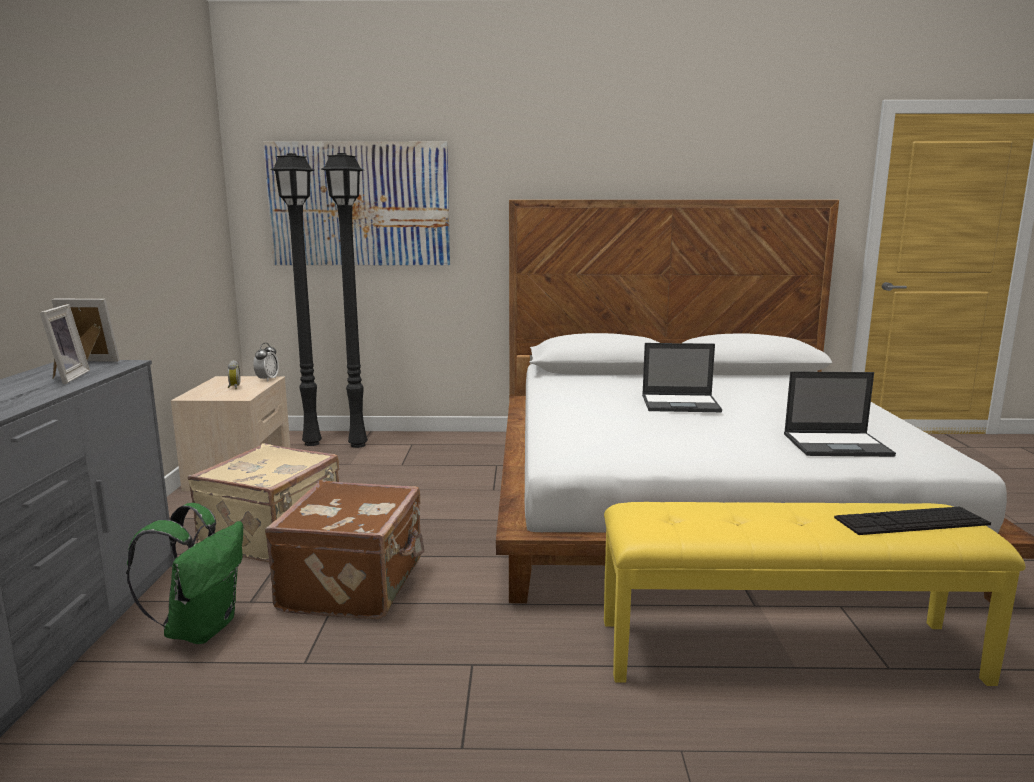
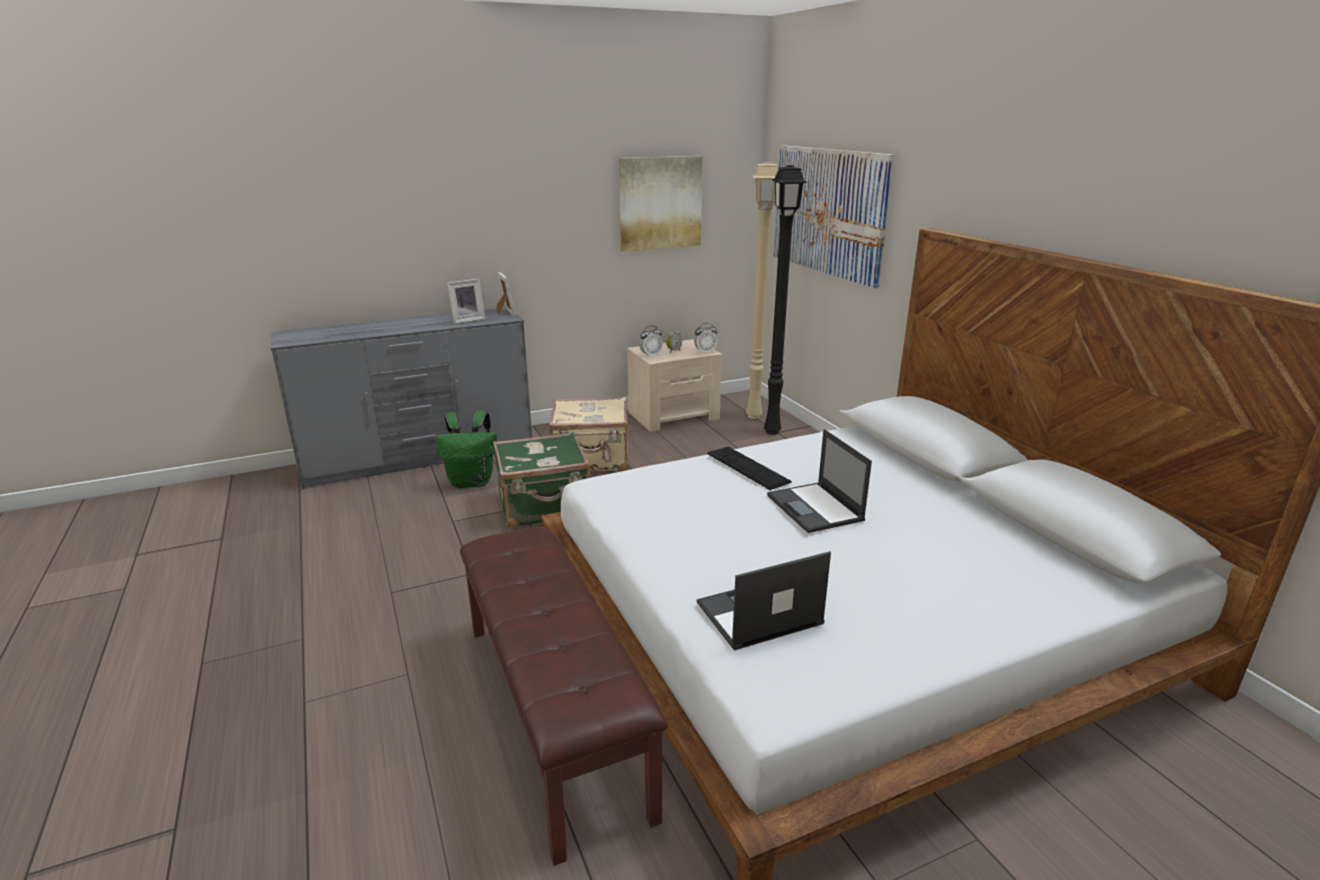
camera: 65 degrees right, 10 degrees up
(167, 203) = (660, 203): none -> picture
(225, 396) = (650, 355): none -> alarm clock
(312, 443) = (754, 416): black floor lamp -> beige floor lamp
(355, 585) = (544, 506): brown suitcase -> green suitcase
(786, 649) = (555, 713): yellow bench -> brown bench
(838, 445) = (758, 614): laptop -> laptop turned 90 degrees clockwise
(911, 521) = (573, 673): keyboard -> keyboard (747, 467)

